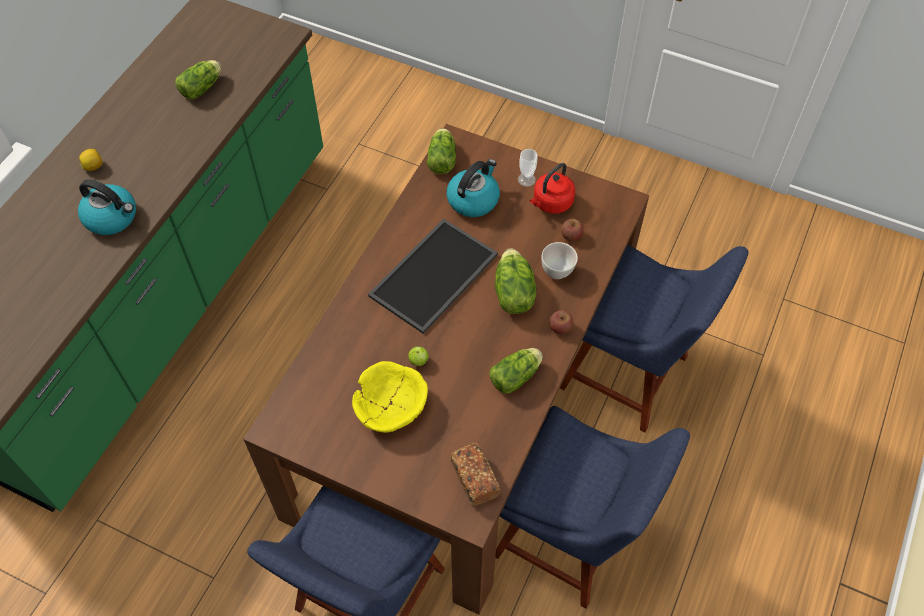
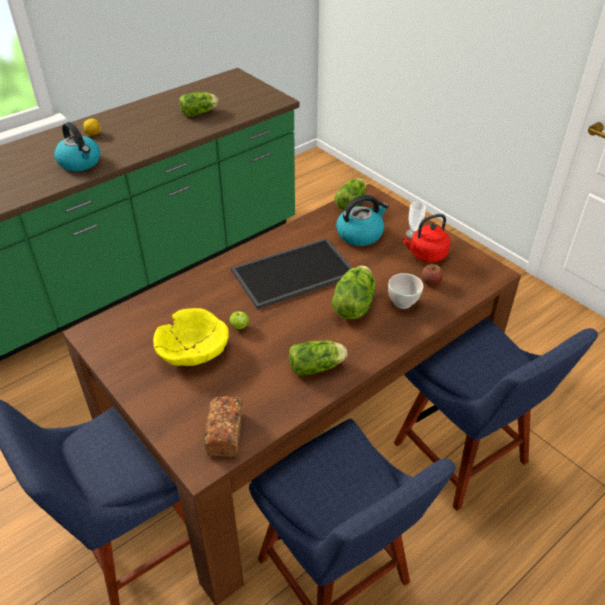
camera: 25 degrees right, 15 degrees down
(560, 327) = (380, 344): apple -> none

